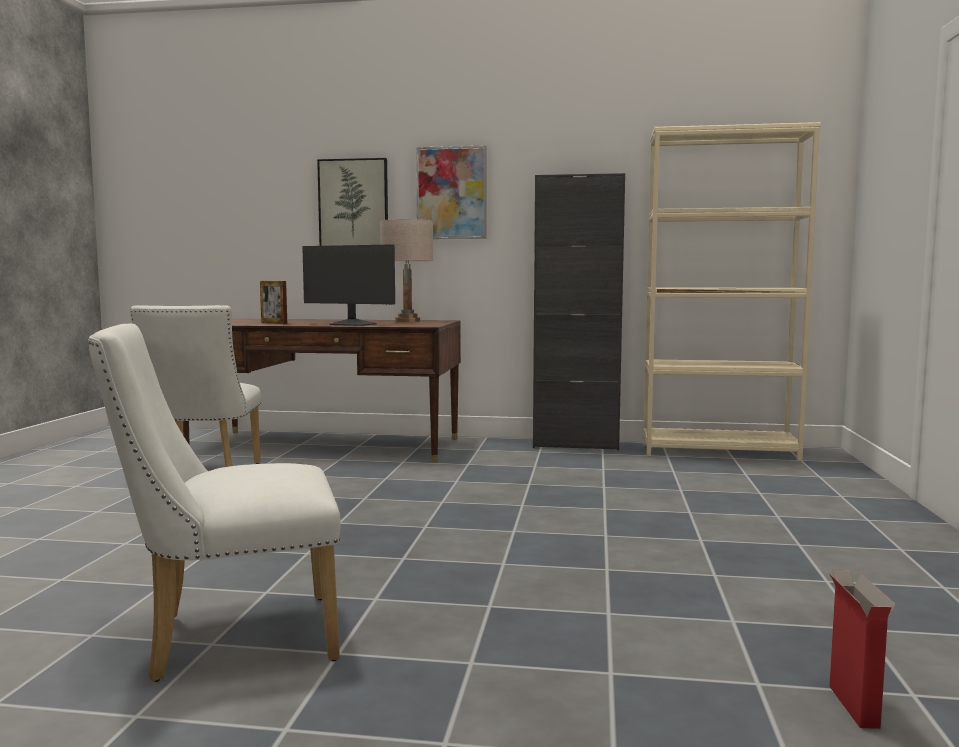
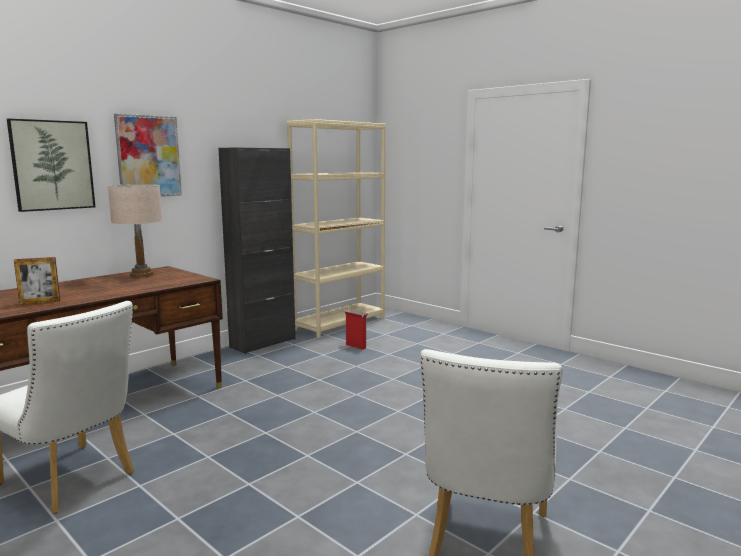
camera: 55 degrees left, 5 degrees up
(352, 324) = (131, 289): monitor -> none
(852, 705) = (650, 420): cardboard box -> cardboard box (355, 346)

